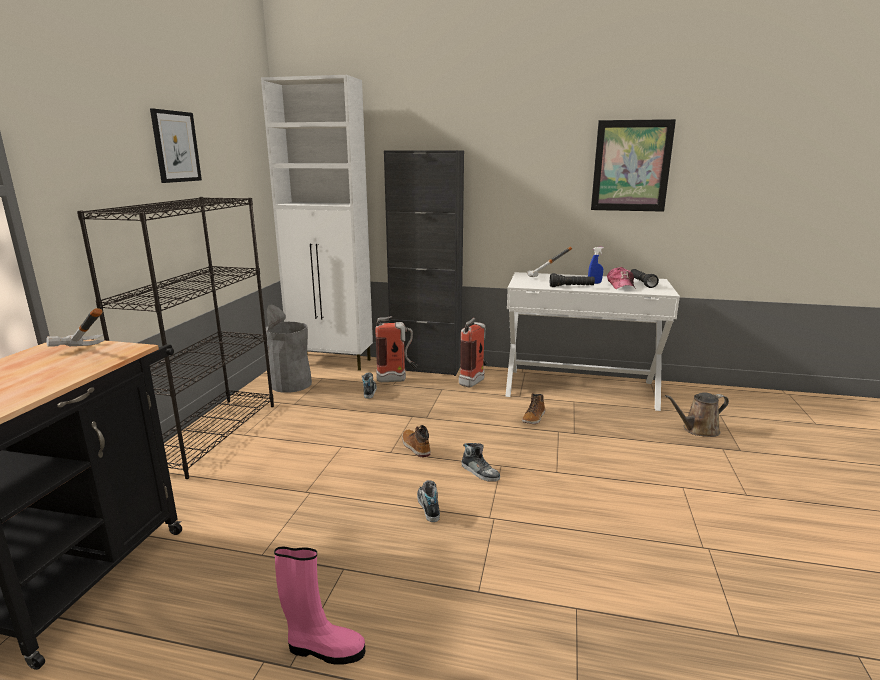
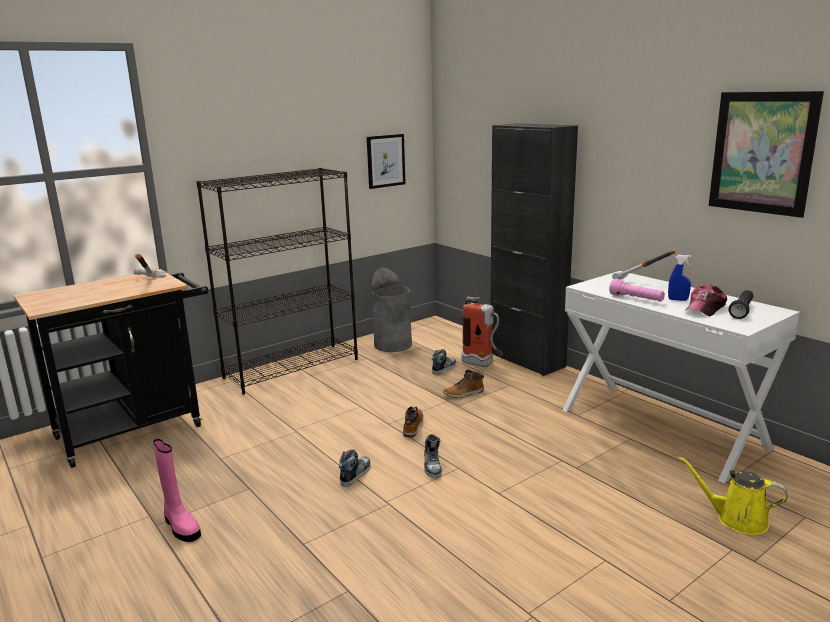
camera: 40 degrees right, 0 degrees up
(176, 146) = (300, 126): picture -> picture (385, 161)
(332, 362) = (451, 333): white cabinet -> none
(474, 381) = (555, 386): fire extinguisher -> none
(534, 418) = (557, 439): boot -> boot (464, 393)
(571, 287) = (636, 299): black flashlight -> pink flashlight
(698, 430) = (736, 519): brown watering can -> yellow watering can

